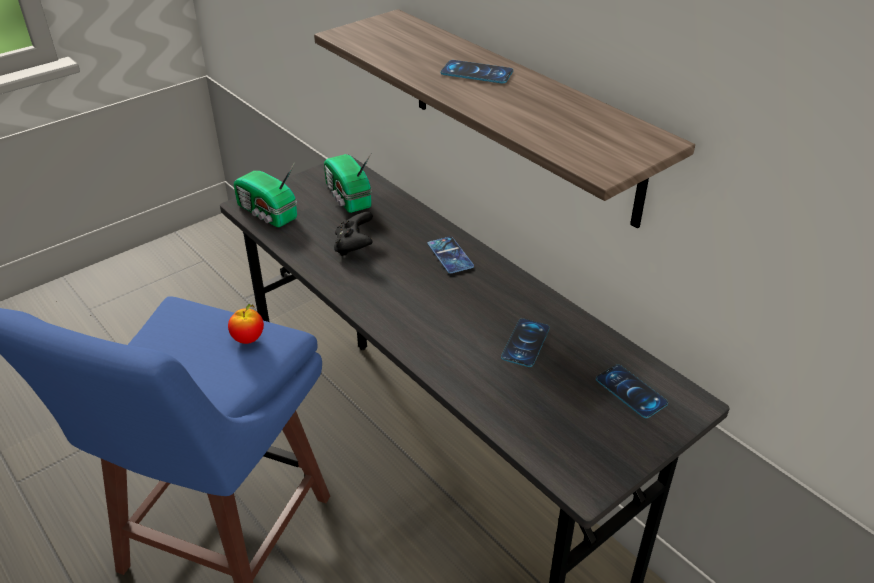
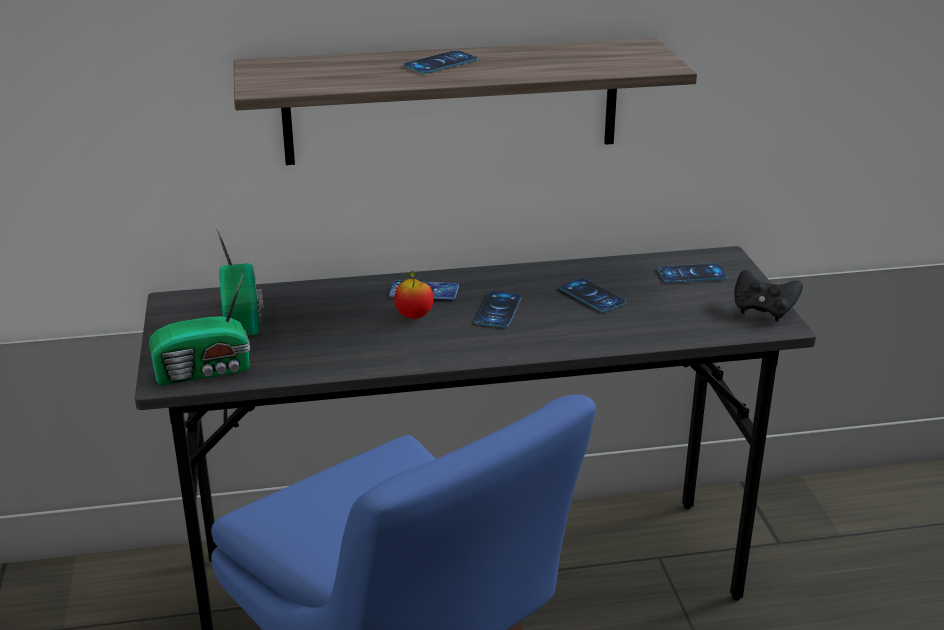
camera: 60 degrees left, 10 degrees down
(248, 339) = (383, 470): apple -> apple (414, 316)
(347, 197) = (243, 315): radio -> radio turned 105 degrees counterclockwise
(354, 246) = (344, 335): black game controller -> black game controller (763, 311)
(454, 301) = (498, 310): none -> phone

